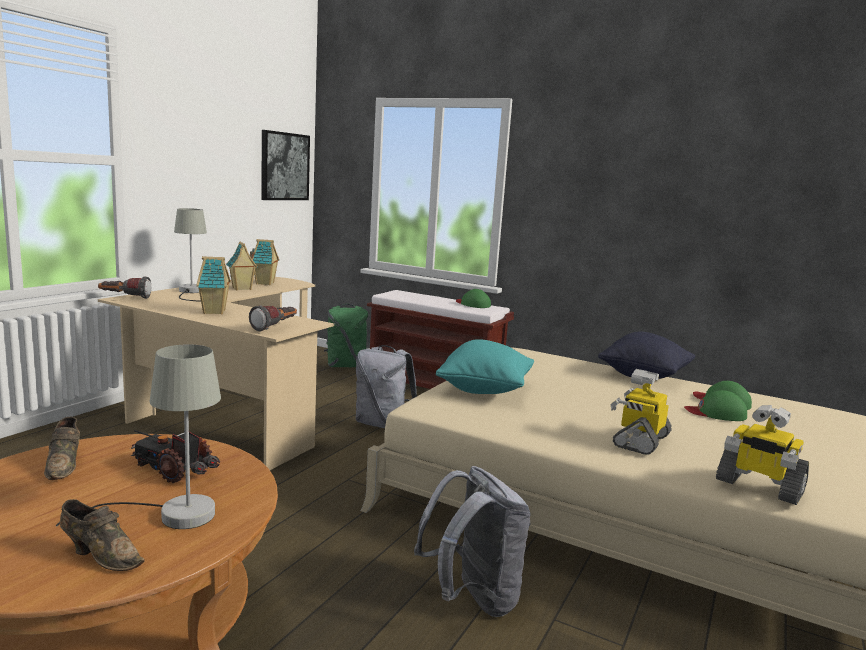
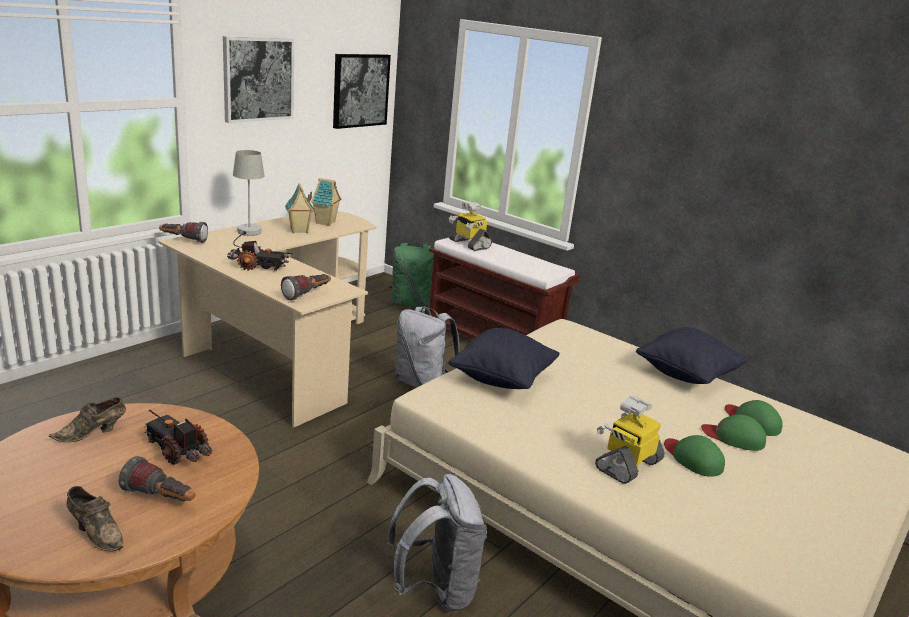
camera: 10 degrees right, 10 degrees up
(65, 465) = (92, 433): brown shoe -> brown shoe turned 60 degrees clockwise
(171, 515) = (161, 499): grey table lamp -> flashlight
(192, 146) = (258, 79): none -> picture
(215, 312) = (259, 267): toy house -> toy truck
(473, 304) = (536, 262): green cap -> green cap (693, 458)
(485, 390) = (502, 380): turquoise pillow -> black pillow
(758, 486) = (713, 539): toy robot -> toy robot (468, 244)

